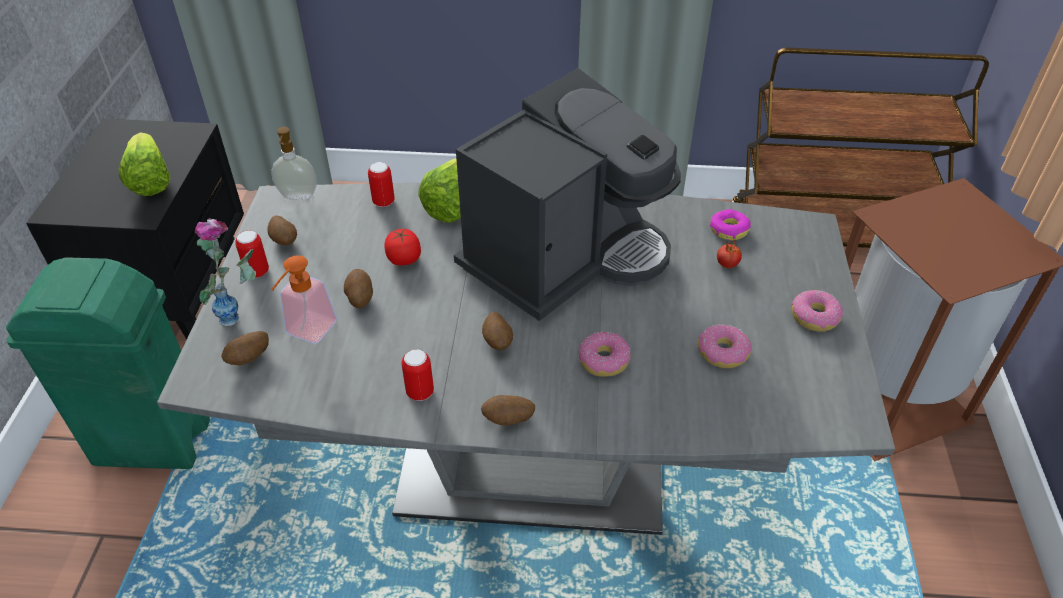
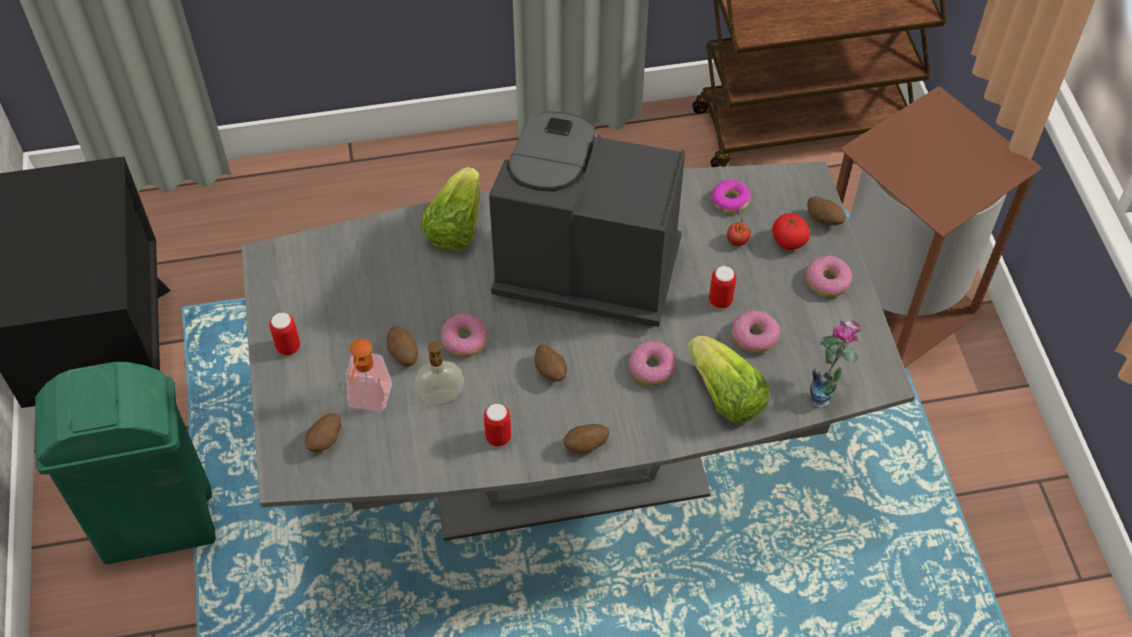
camera: 15 degrees left, 10 degrees up
(150, 180) = (87, 248): lettuce -> lettuce (725, 395)
(243, 314) = (297, 396): vase -> vase (828, 391)
(285, 241) = (300, 306): potato -> potato (824, 219)
(298, 197) = (289, 250): soap dispenser -> soap dispenser (441, 398)
(383, 202) = (380, 238): can -> can (720, 301)
(404, 259) = (428, 301): tomato -> tomato (788, 241)
(424, 298) = (464, 340): none -> donut
(565, 256) = (583, 264): coffee machine -> coffee machine turned 105 degrees counterclockwise

